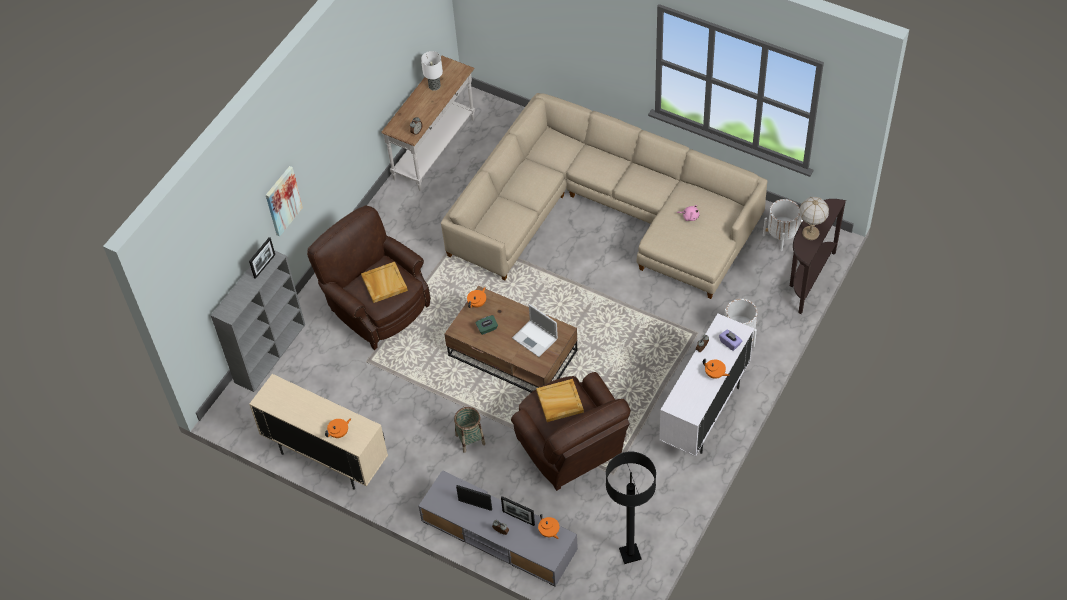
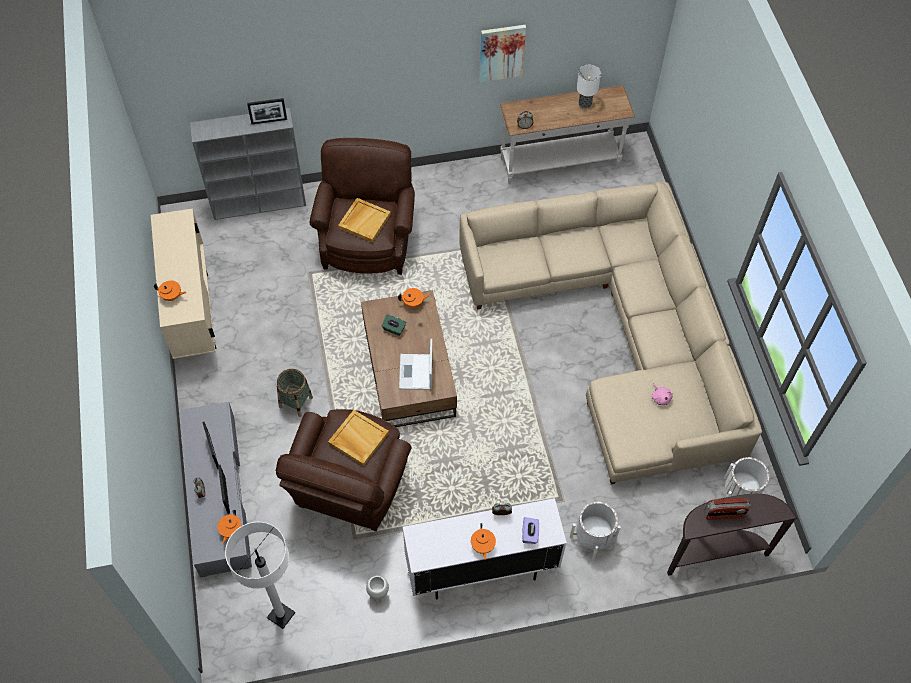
camera: 45 degrees right, 5 degrees up
(283, 200) = (332, 81): picture -> picture (501, 52)
(630, 554) = (281, 615): black floor lamp -> white floor lamp
(667, 485) = (378, 594): none -> white planter
(810, 233) = (724, 514): table lamp -> radio

